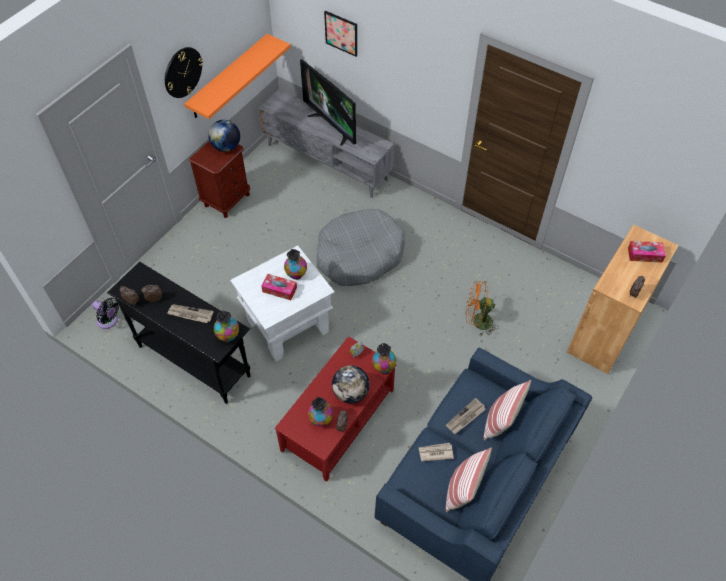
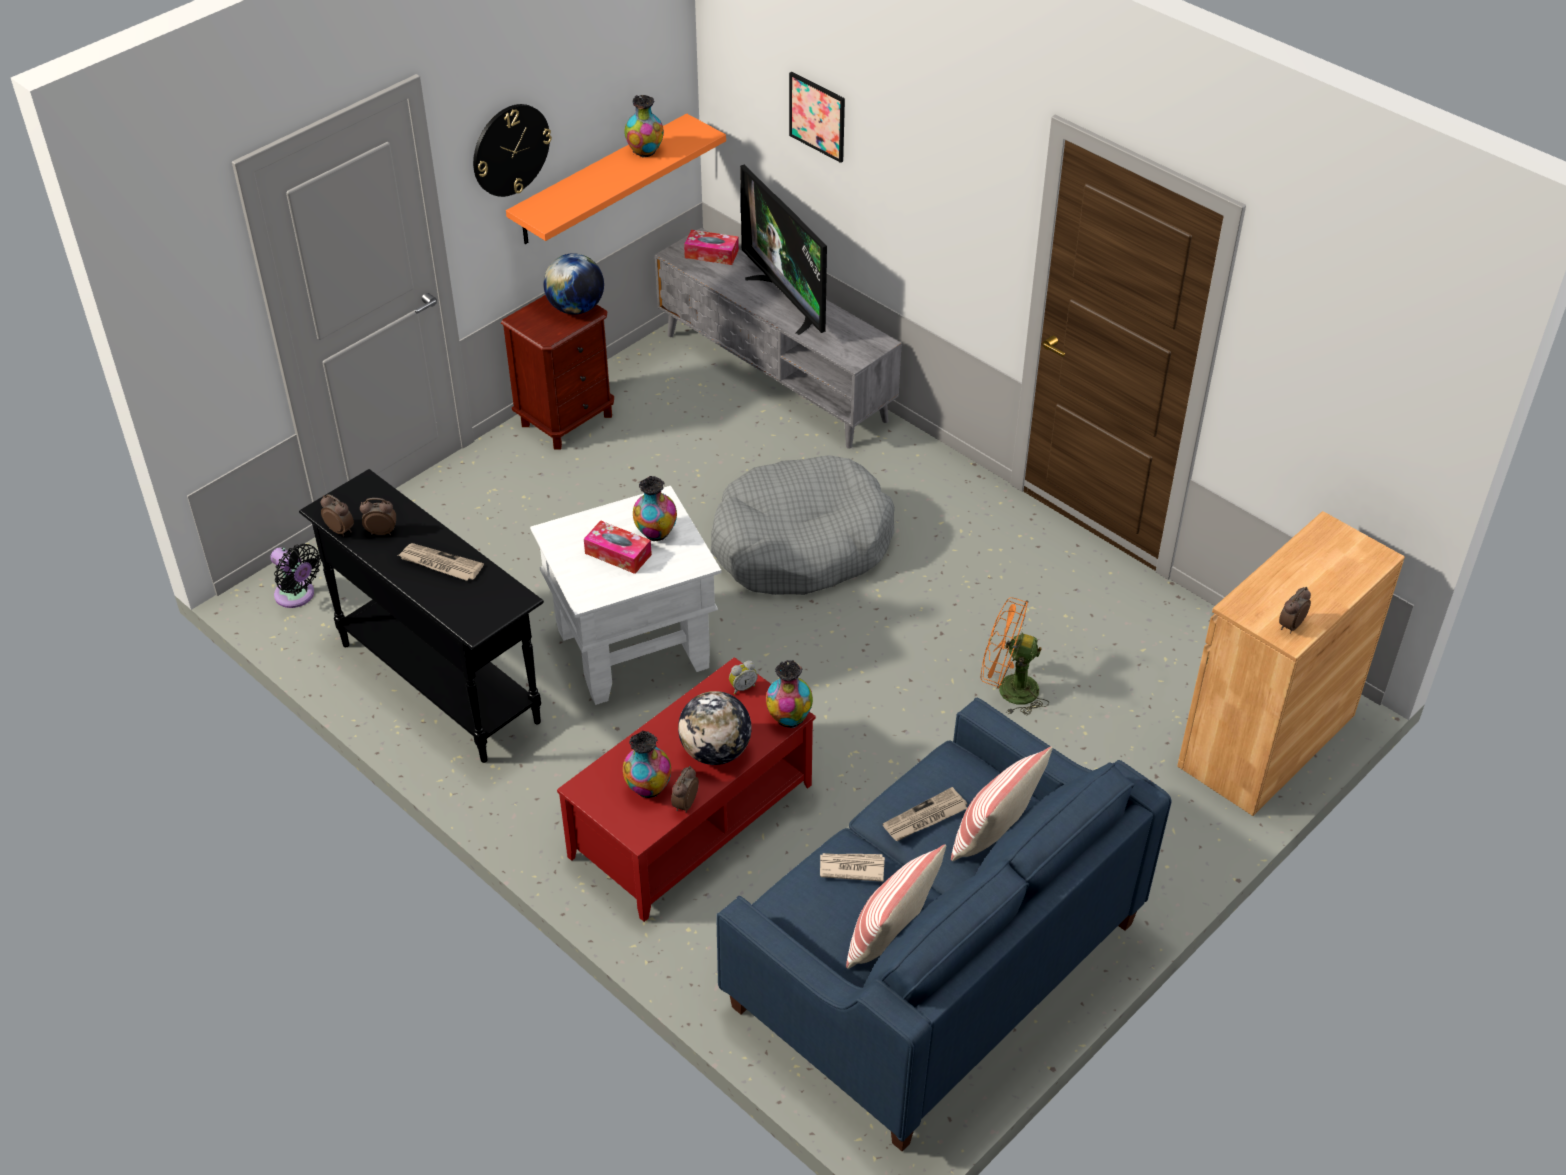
camera: 10 degrees right, 10 degrees down
(228, 336) = (501, 608): vase -> vase (645, 152)
(644, 255) = (1331, 564): tissue box -> tissue box (711, 254)

